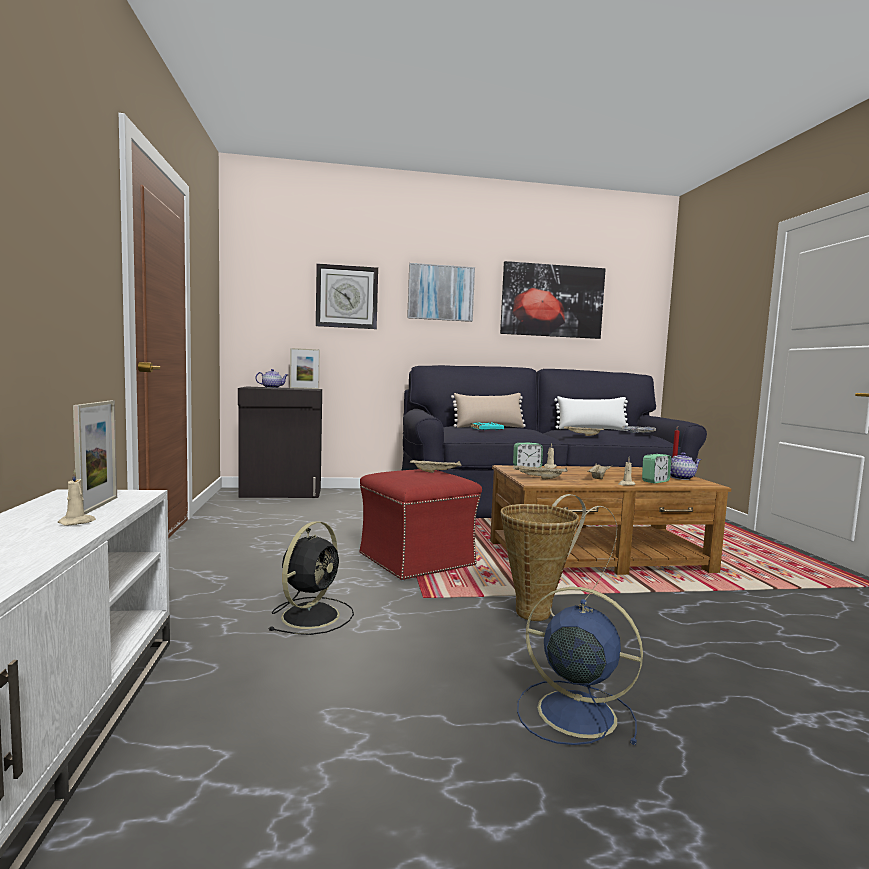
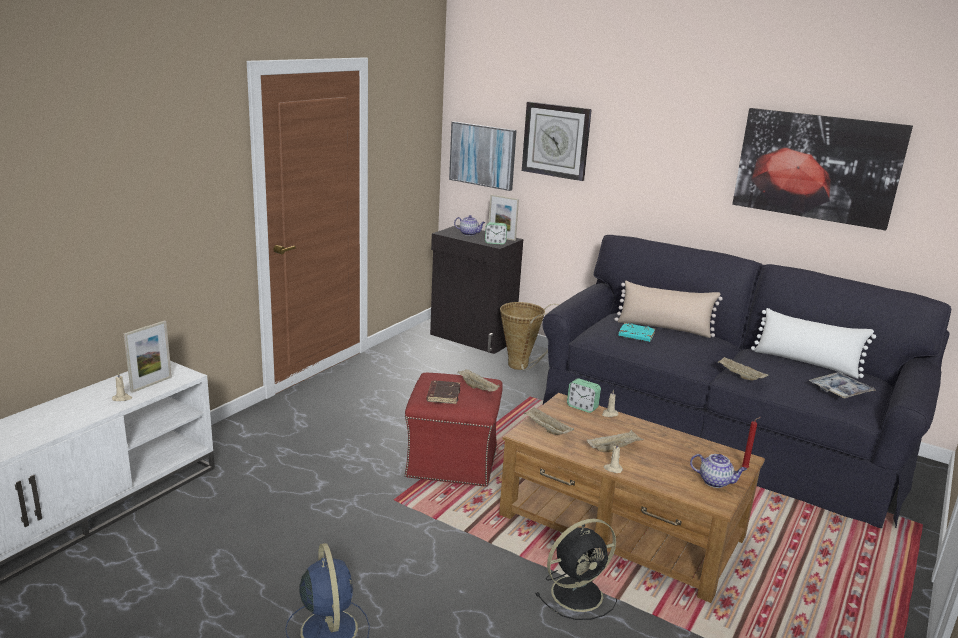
camera: 40 degrees right, 15 degrees up
(312, 615) = (307, 481): black fan -> black fan (579, 593)
(421, 478) = (443, 395): none -> brown book
(440, 293) = (662, 144): picture -> picture (482, 155)
(541, 613) = (450, 555): basket -> basket (523, 367)
(655, 481) = (663, 476): alarm clock -> alarm clock (495, 242)

